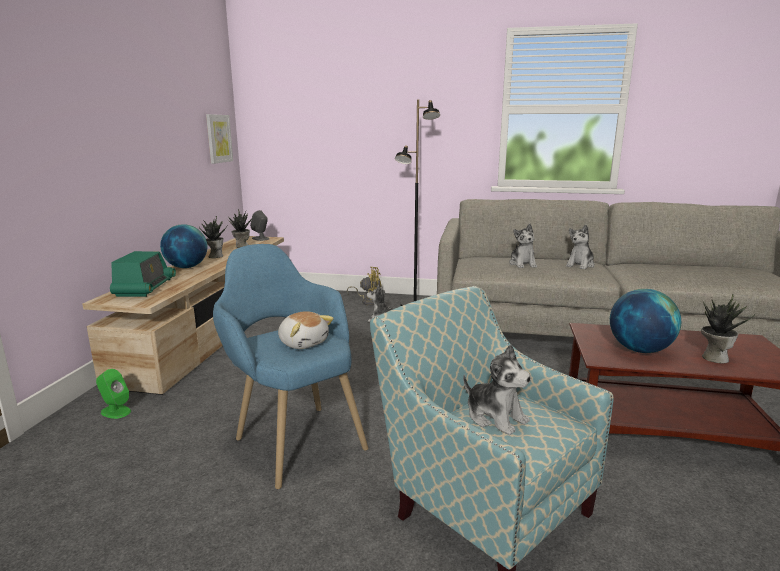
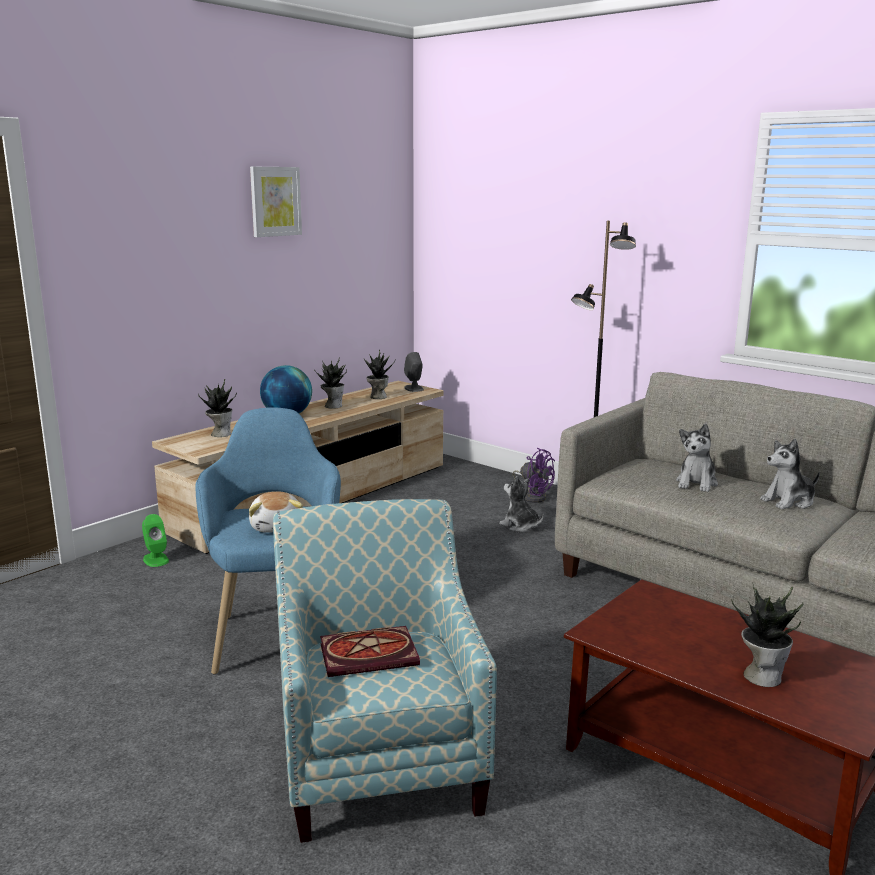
camera: 30 degrees right, 0 degrees up
(145, 288) = (220, 434): radio -> potted plant
(218, 138) = (378, 257): picture -> picture (275, 201)
(368, 301) = (533, 496): yellow fan -> purple fan
(495, 417) = (371, 654): plush toy -> book
(639, 350) = (670, 636): globe -> none

